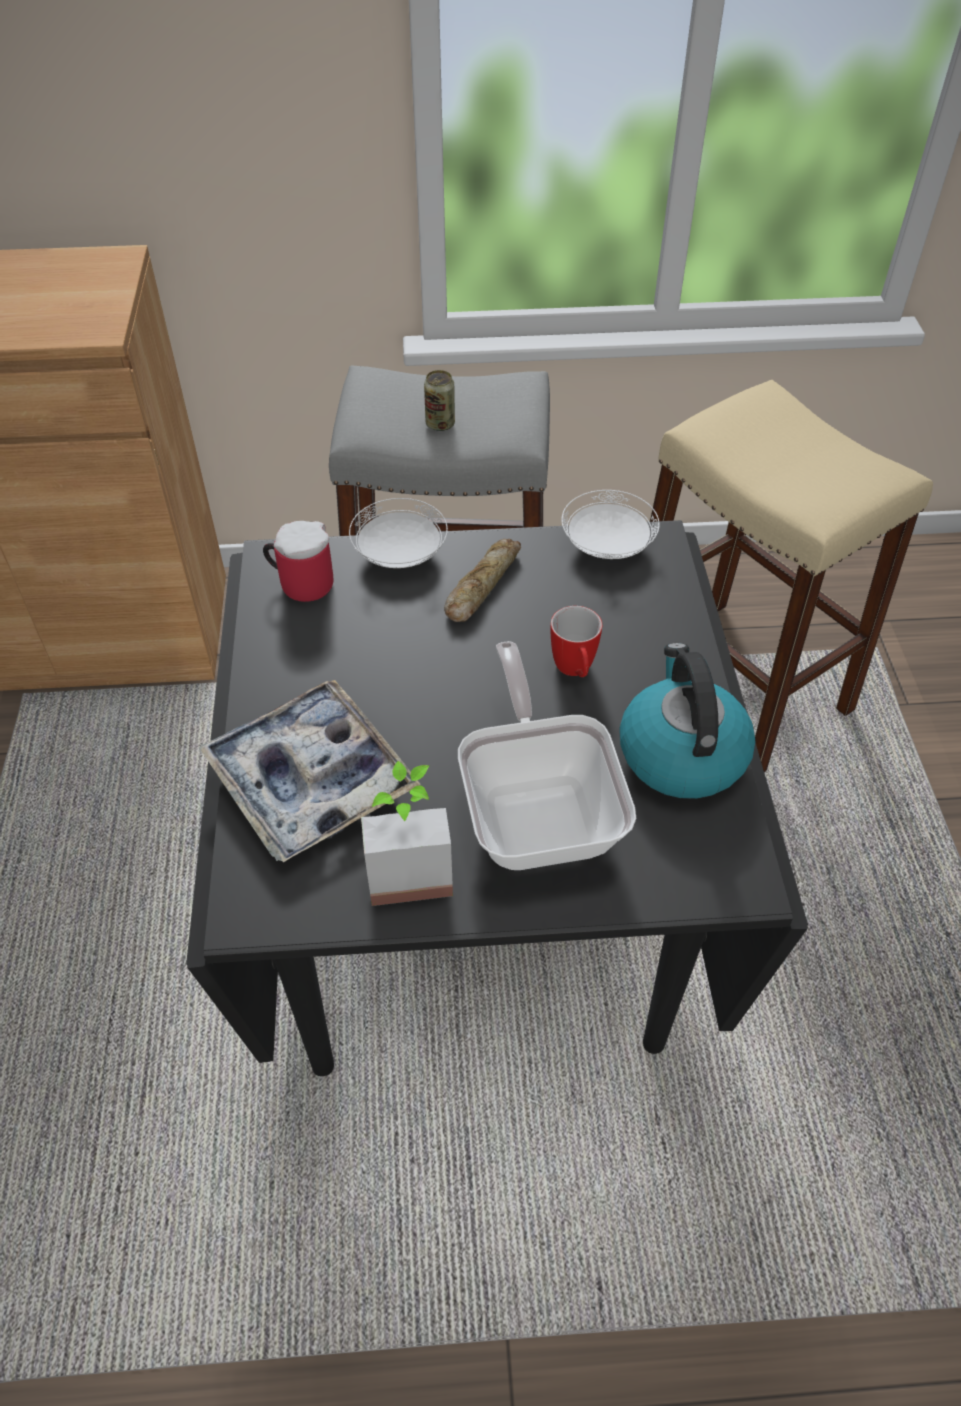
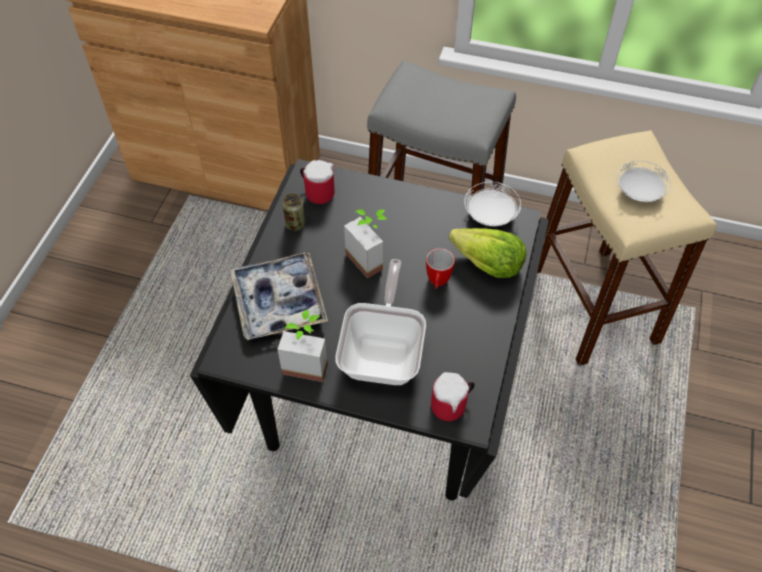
camera: 20 degrees right, 5 degrees up
(400, 554) = (375, 189): white plate -> white plate (639, 192)
(440, 424) = (437, 111): can -> can (295, 224)
(442, 662) = (370, 257): none -> potted plant
(481, 585) = (410, 219): bread -> none
(640, 621) = (487, 264): none -> lettuce
(680, 753) = (472, 344): kettle -> none
(701, 863) = (453, 405): none -> mug

